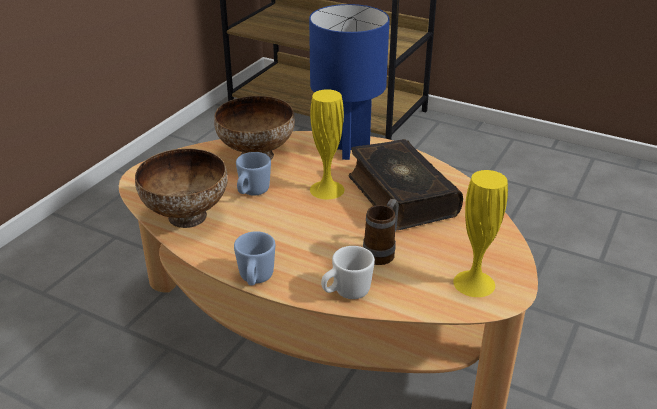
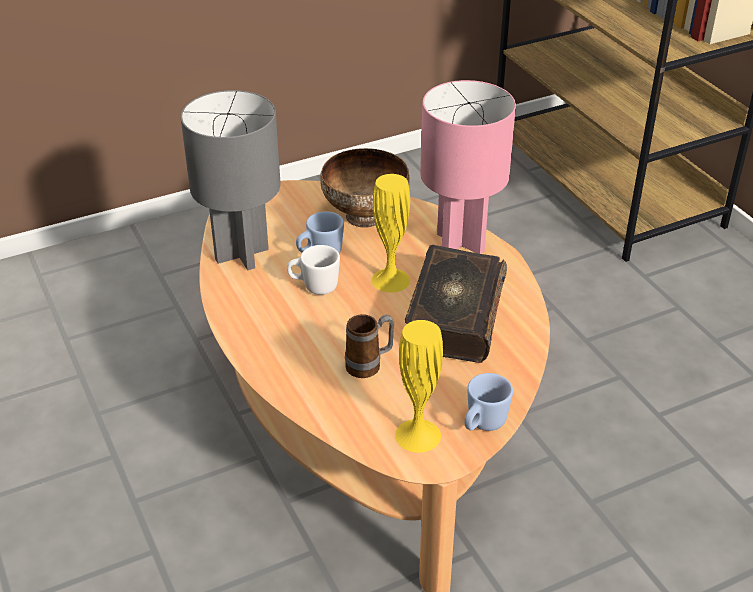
camera: 35 degrees right, 5 degrees up
(186, 216) = (242, 253): bowl -> grey table lamp
(255, 280) = (237, 339): blue mug -> blue mug (482, 424)
(346, 293) = (296, 387): white mug -> white mug (314, 286)
(347, 148) = (460, 243): blue table lamp -> pink table lamp

